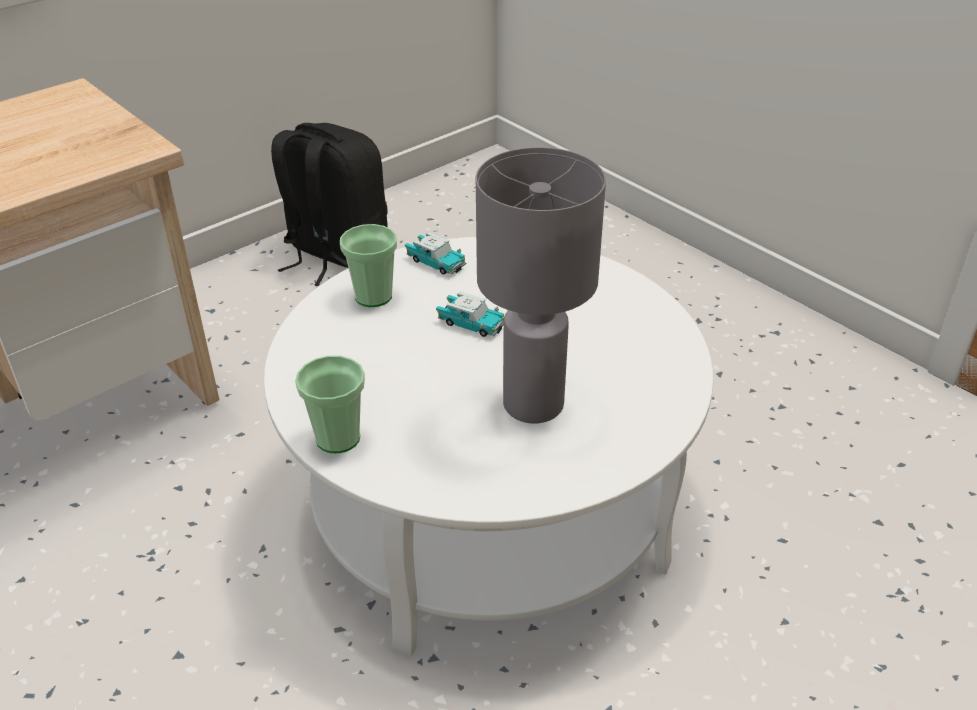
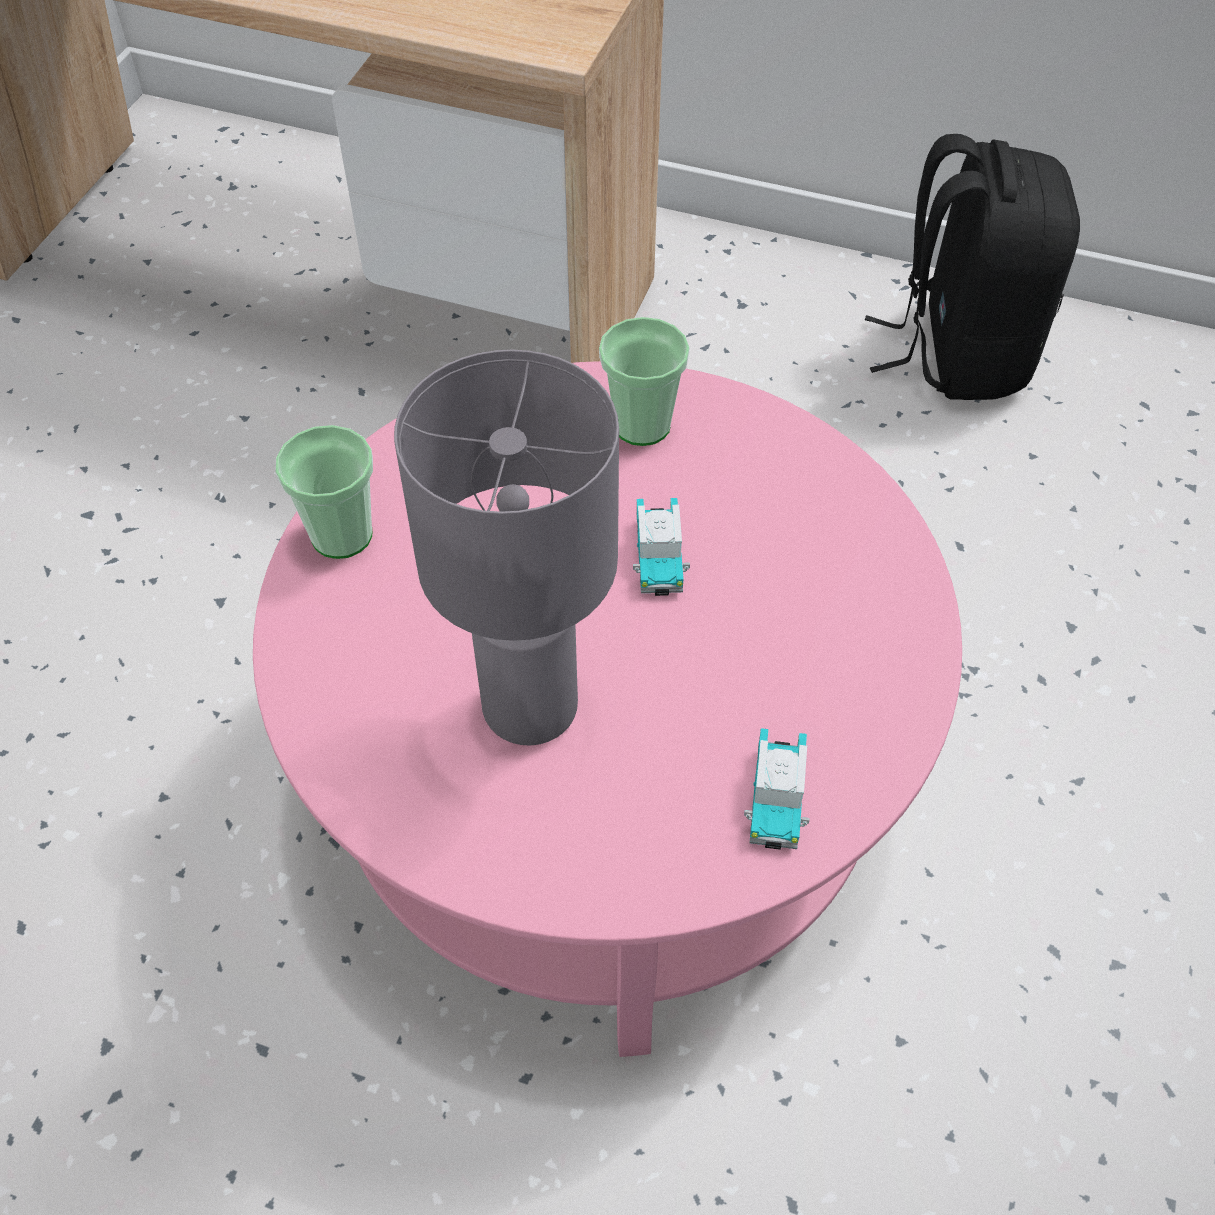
camera: 60 degrees right, 15 degrees up
(435, 262) = (771, 450): toy car -> toy car (776, 797)
(489, 506) = (607, 779): white coffee table -> pink coffee table

